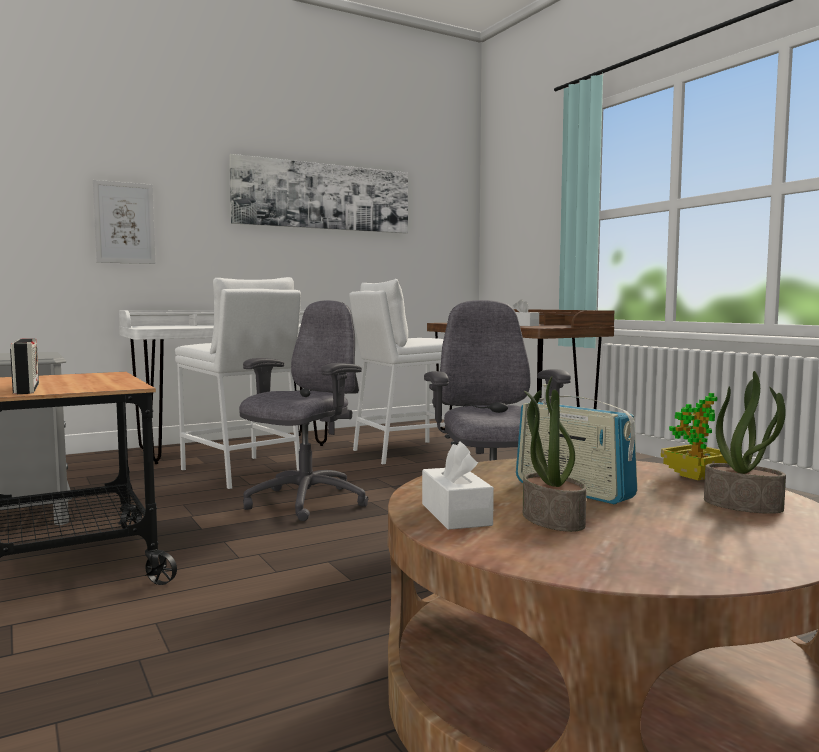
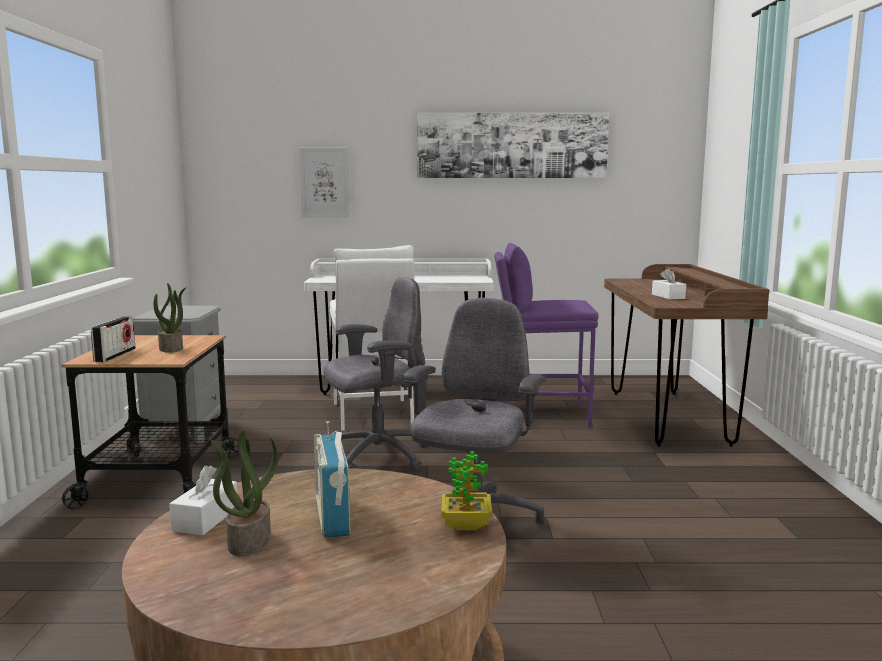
camera: 30 degrees right, 5 degrees up
(406, 452) = (540, 415): white stool -> purple stool
(744, 505) = (417, 566): potted plant -> potted plant (171, 348)

